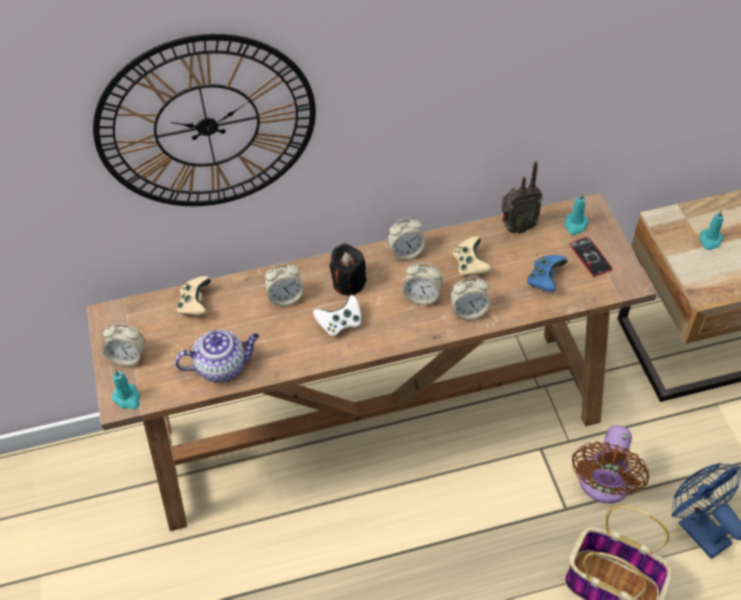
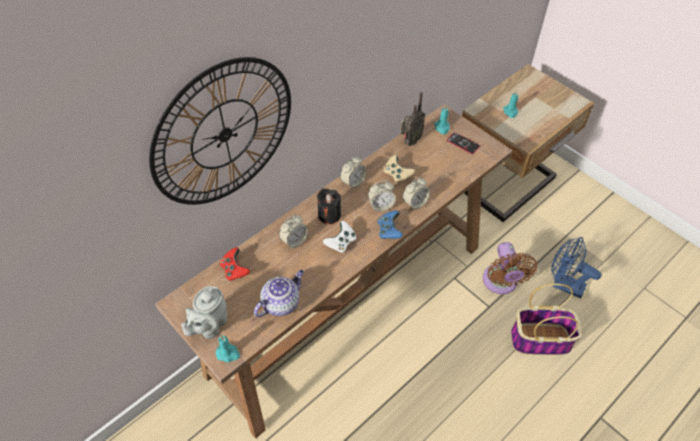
camera: 30 degrees left, 0 degrees up
(128, 357) = (209, 326): alarm clock -> grey teapot
(195, 304) = (235, 270): beige game controller -> red game controller
(545, 279) = (446, 166): blue game controller -> blue game controller (389, 231)

